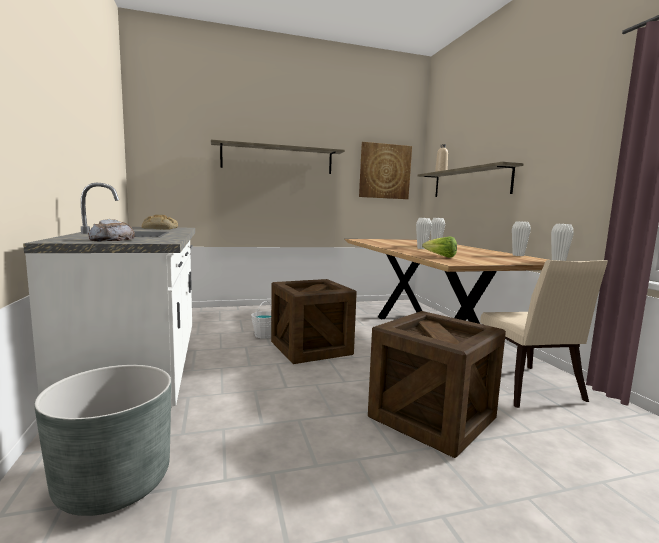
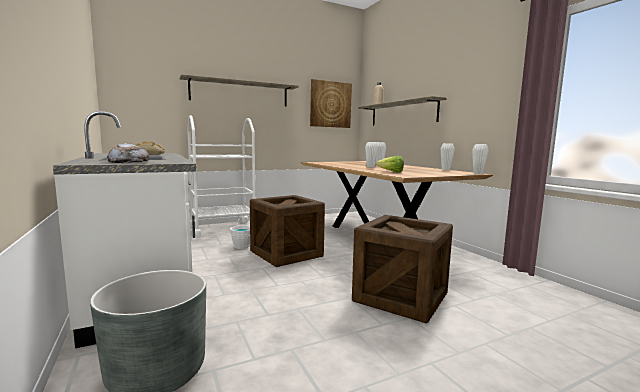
camera: 10 degrees left, 0 degrees up
(251, 312) = (223, 228): none -> white cart
(527, 389) = (462, 271): beige chair -> none

